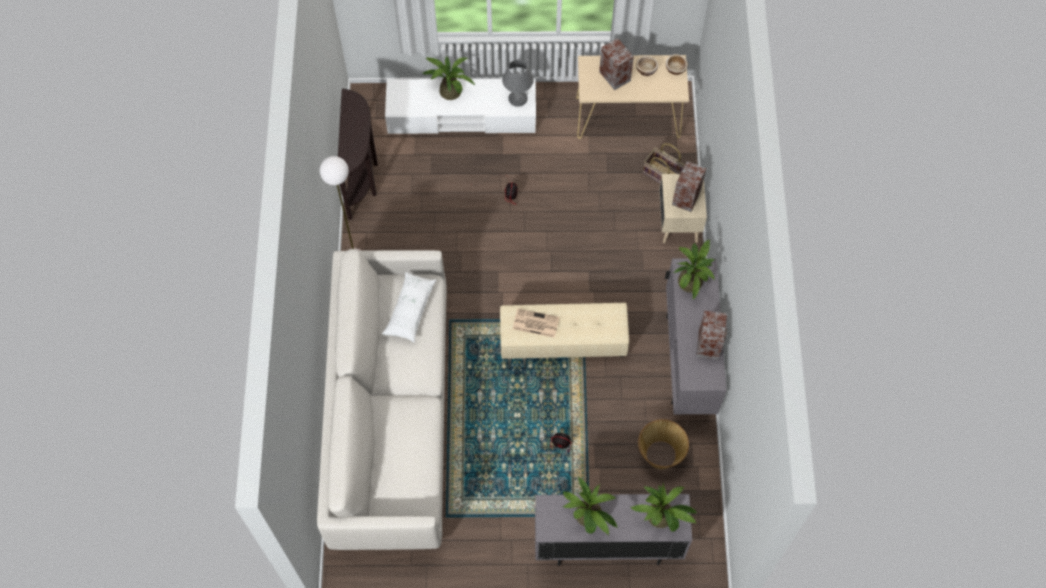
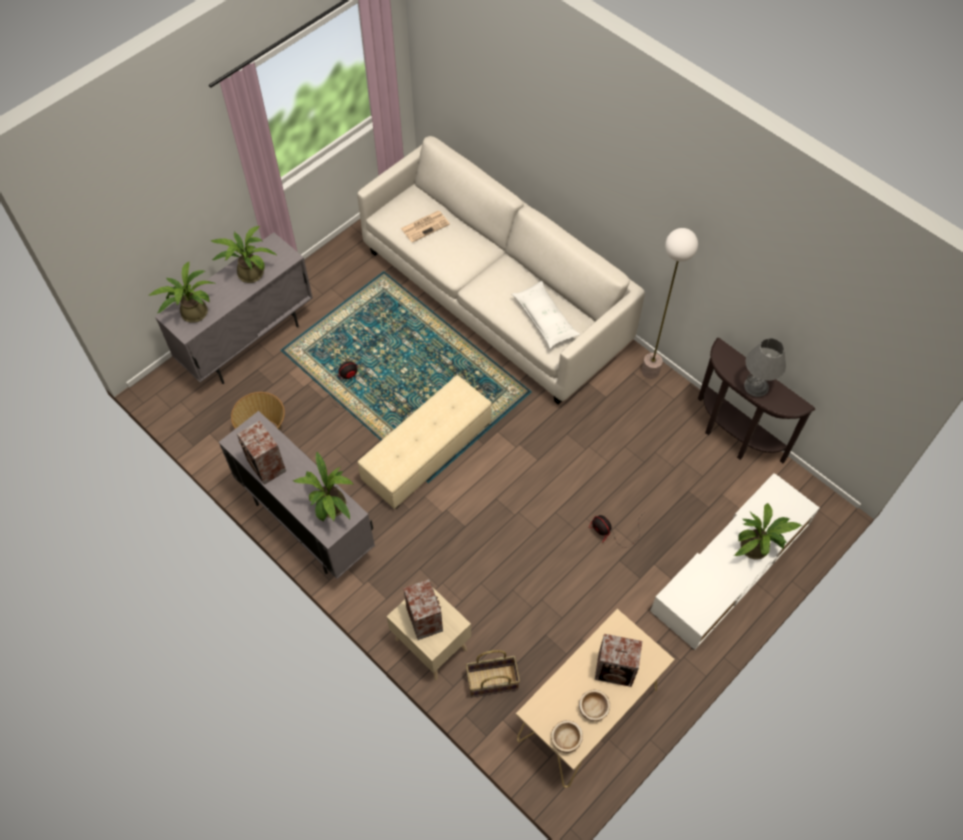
camera: 135 degrees right, 5 degrees down
(517, 98) = (691, 598): grey table lamp -> grey table lamp (756, 386)
(535, 323) = (447, 409): newspaper -> newspaper (425, 226)

